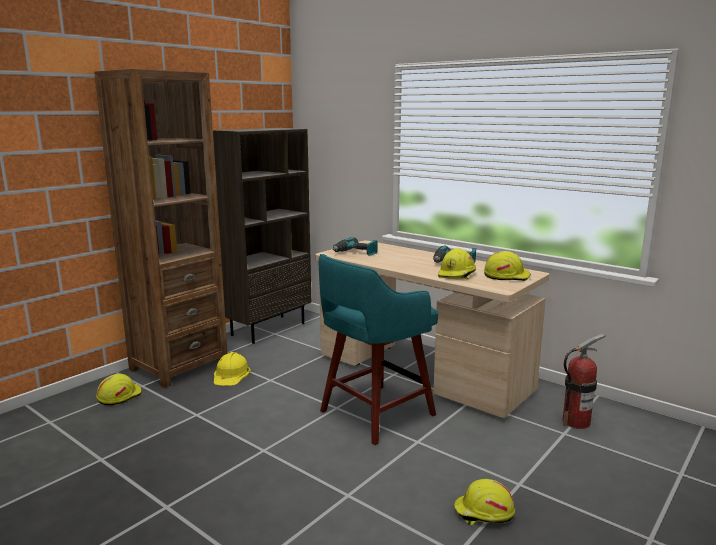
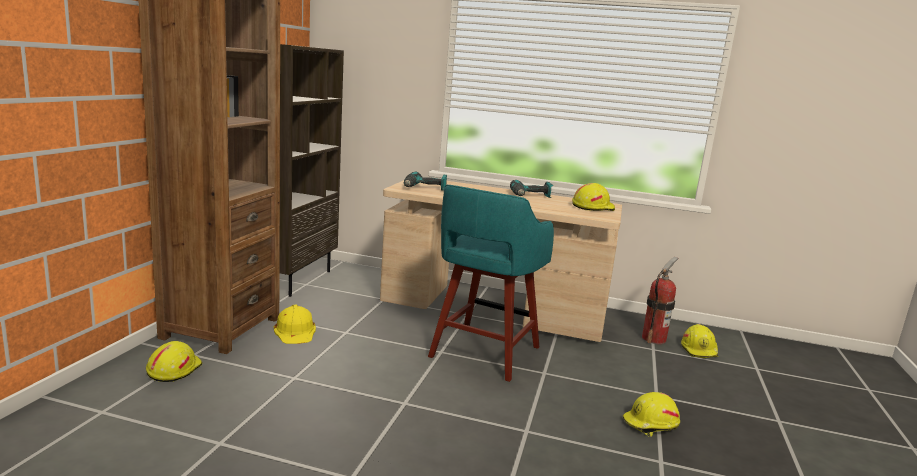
camera: 25 degrees left, 0 degrees up
(457, 274) = (550, 207): yellow hard hat -> yellow hard hat (699, 350)

